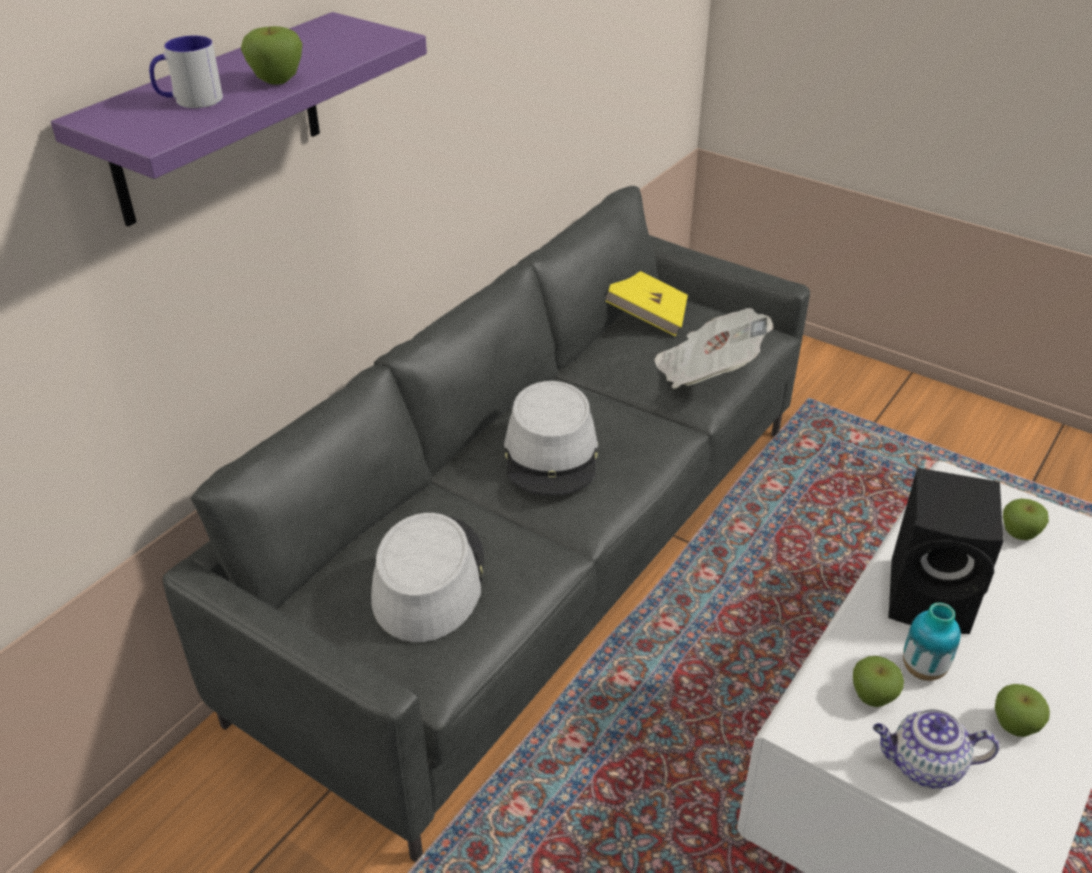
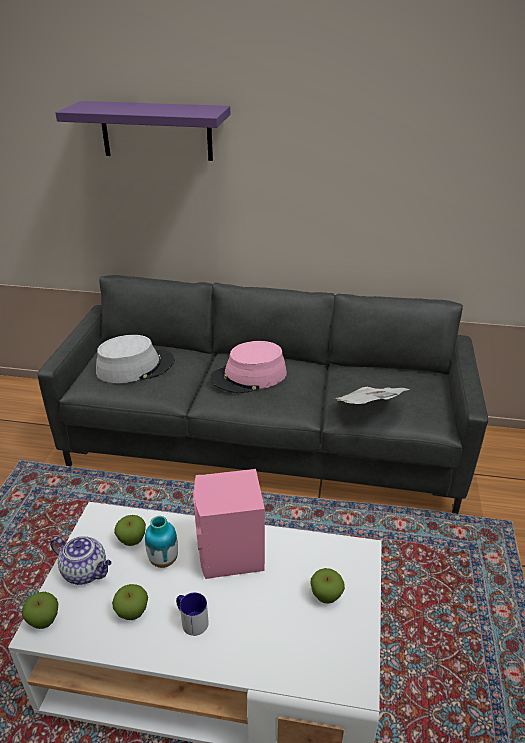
camera: 65 degrees right, 5 degrees down
(189, 101) = (109, 107): mug -> mug (191, 620)
(277, 80) = (139, 111): apple -> apple (44, 620)
(552, 454) = (249, 376): grey hat -> pink hat
(645, 316) = (404, 374): yellow book -> none
(923, 766) = (86, 571): teapot -> teapot turned 135 degrees clockwise
(932, 598) = (230, 556): black speaker -> pink speaker

